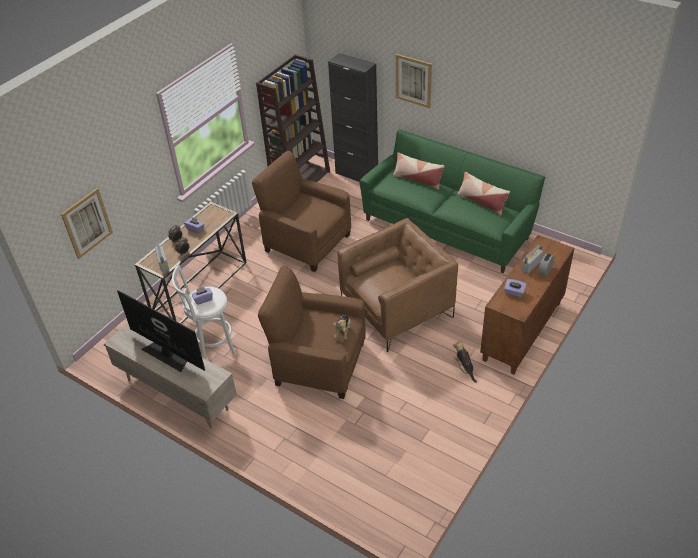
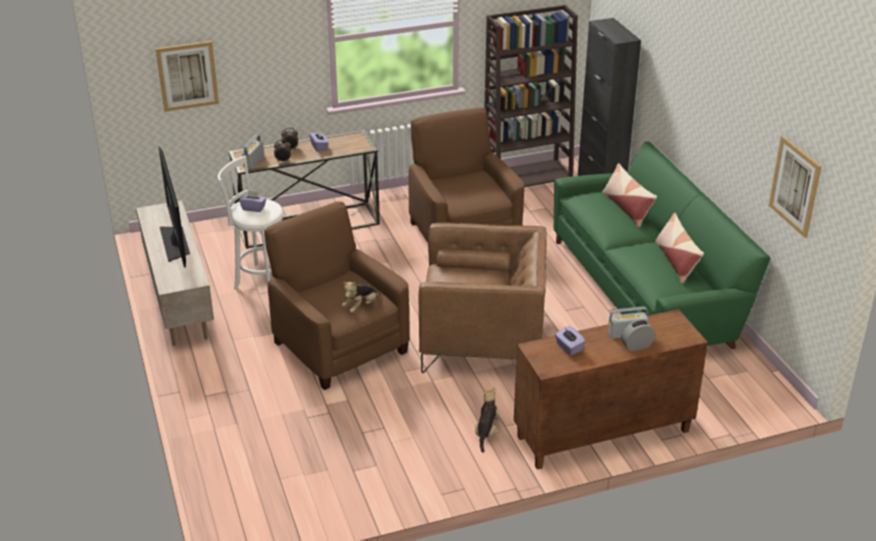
camera: 35 degrees right, 10 degrees down
(413, 80) = (670, 74): picture -> picture (795, 186)

